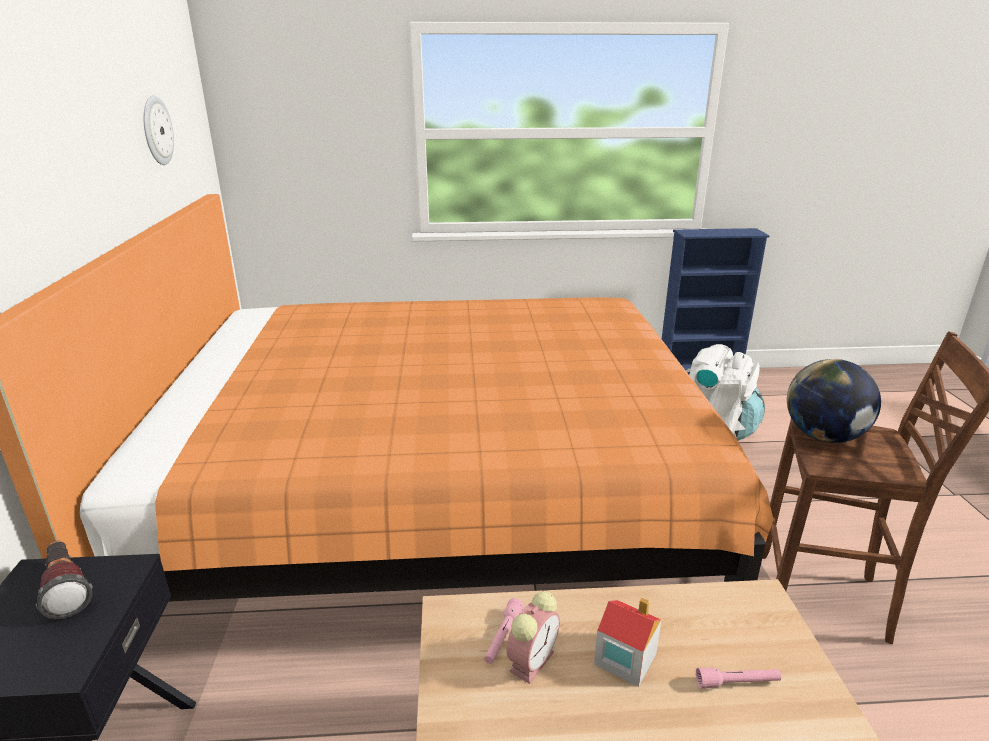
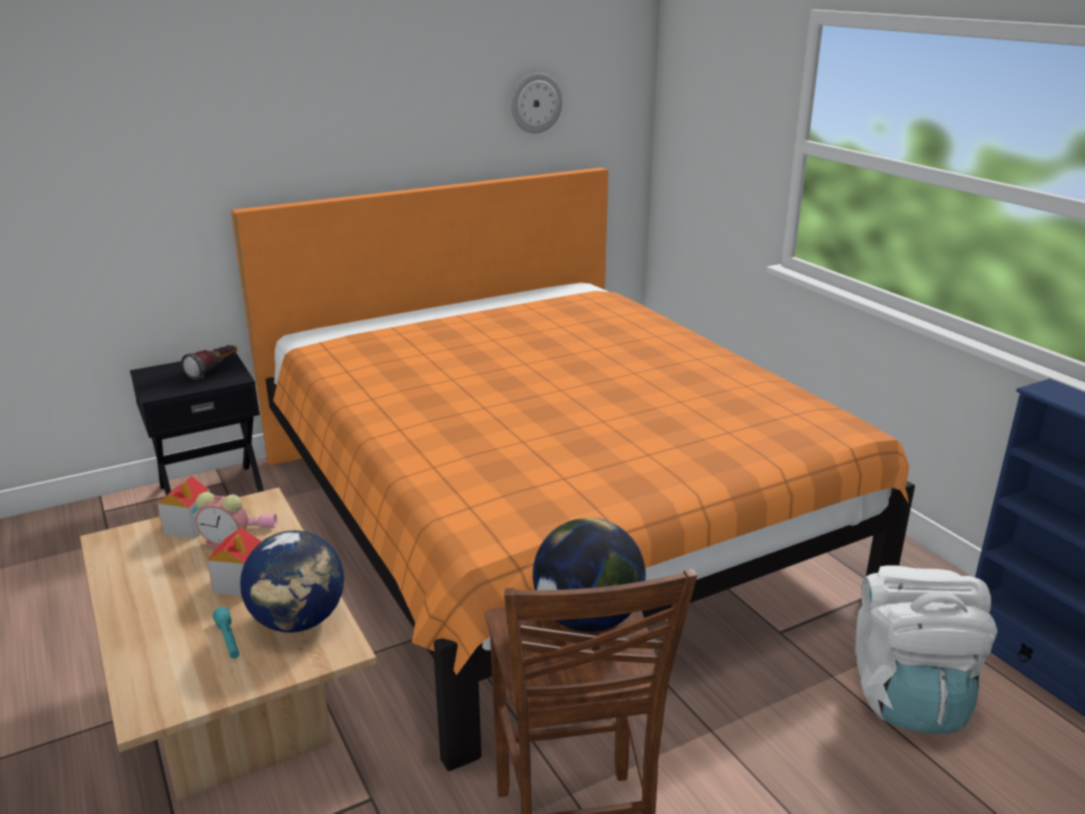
camera: 65 degrees right, 0 degrees up
(467, 695) = (189, 526): none -> toy house
(713, 621) = (299, 621): none -> globe
(737, 683) = (229, 640): pink flashlight -> turquoise flashlight

